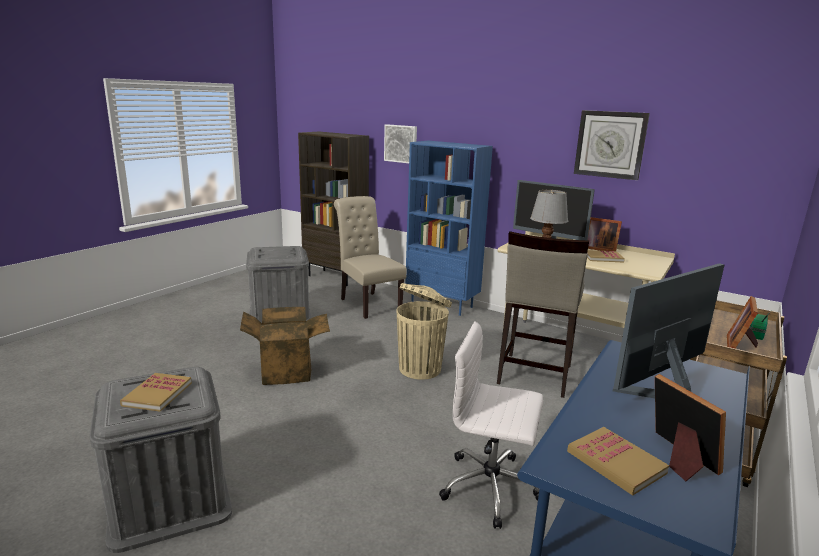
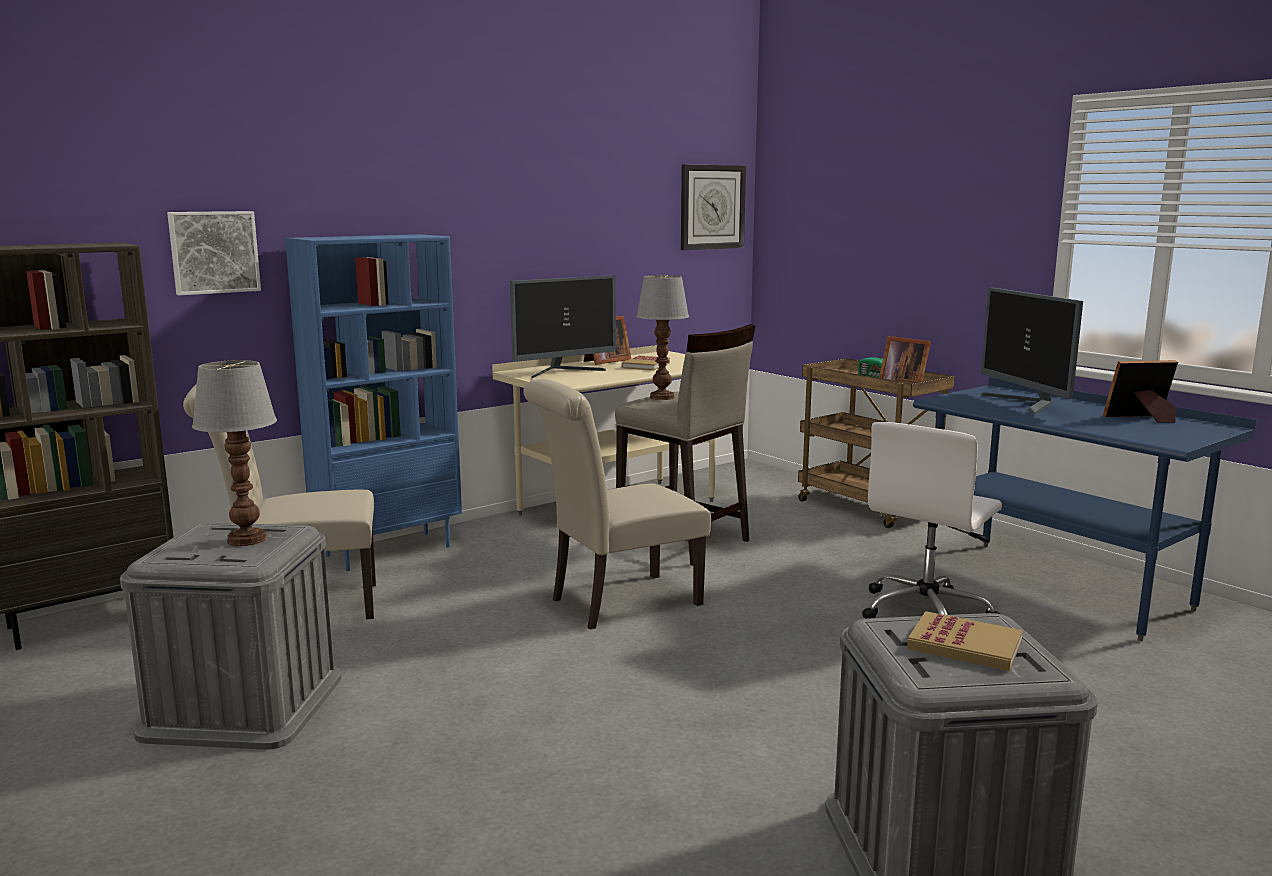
camera: 70 degrees left, 5 degrees down
(280, 253) = (245, 540): none -> table lamp
(287, 370) = (543, 715): cardboard box -> none
(421, 368) = (617, 603): beige trash can -> beige chair
(610, 144) = (581, 214): wall clock -> wall clock (712, 207)
(615, 462) = (1159, 431): book -> none

